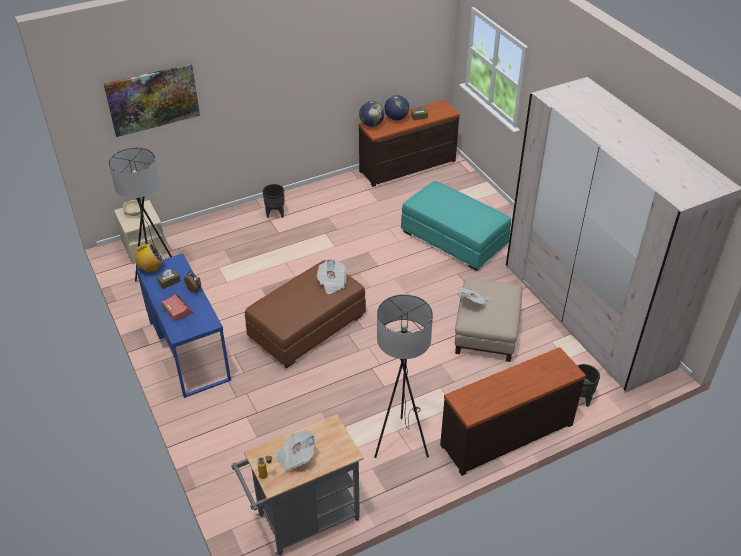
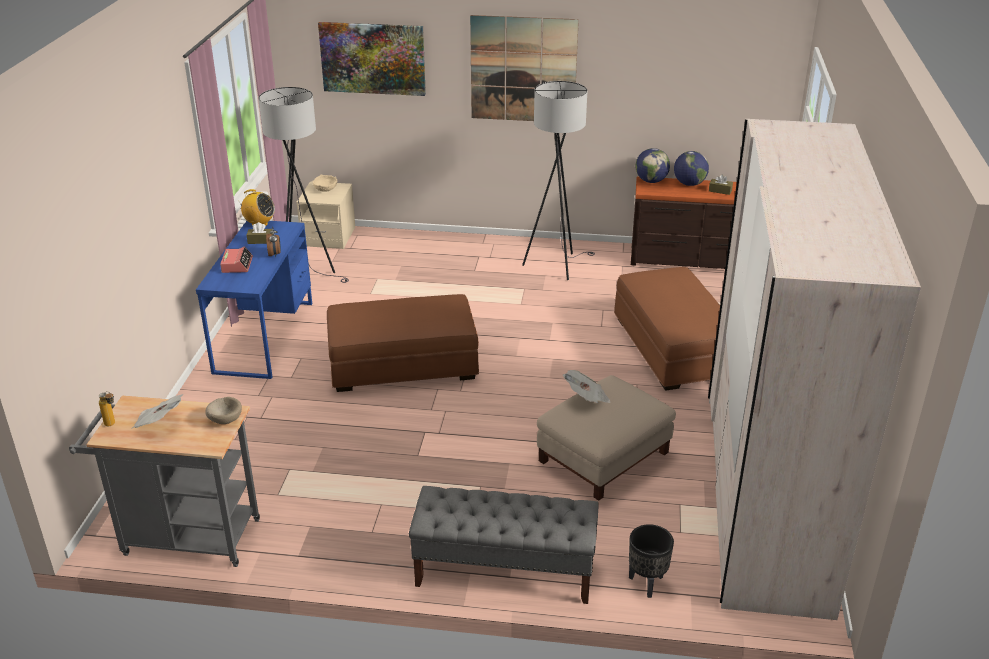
camera: 35 degrees right, 10 degrees down
(271, 73) = (523, 69): none -> picture
(275, 214) = (490, 253): black planter -> none
(332, 283) = (442, 315): newspaper -> none
(334, 431) = (225, 419): none -> beige bowl
(400, 440) = (373, 515): grey floor lamp -> grey floor lamp (556, 264)
(454, 238) = (673, 348): turquoise ottoman -> brown ottoman
(506, 433) = (504, 572): brown dresser -> grey bench

